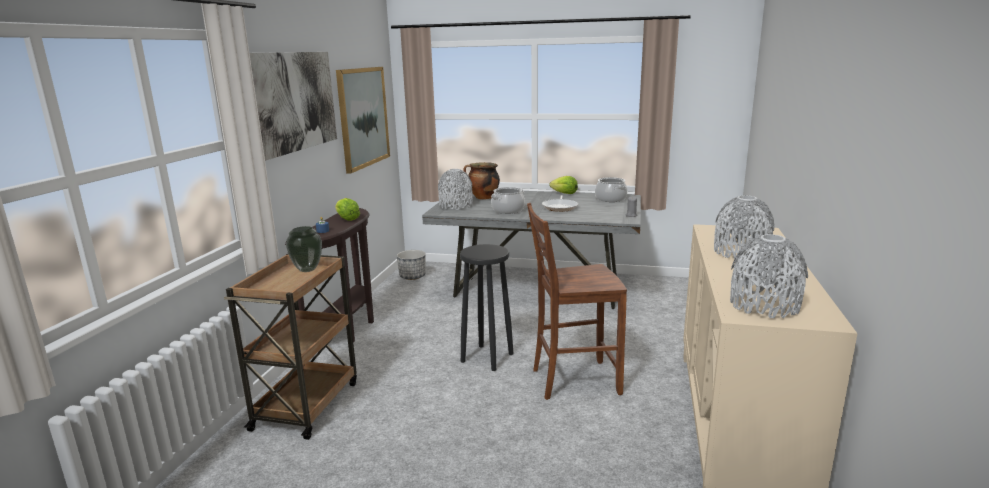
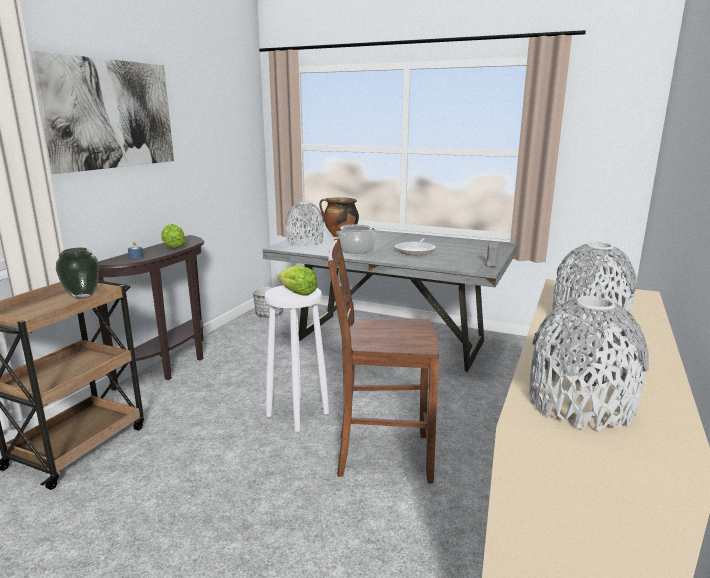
camera: 10 degrees right, 0 degrees up
(363, 117) = (216, 142): picture -> none
(487, 358) = (298, 414): black stool -> white stool
(564, 193) = (431, 237): lettuce -> lettuce (297, 293)
(610, 199) = (479, 246): cooking pot -> none

